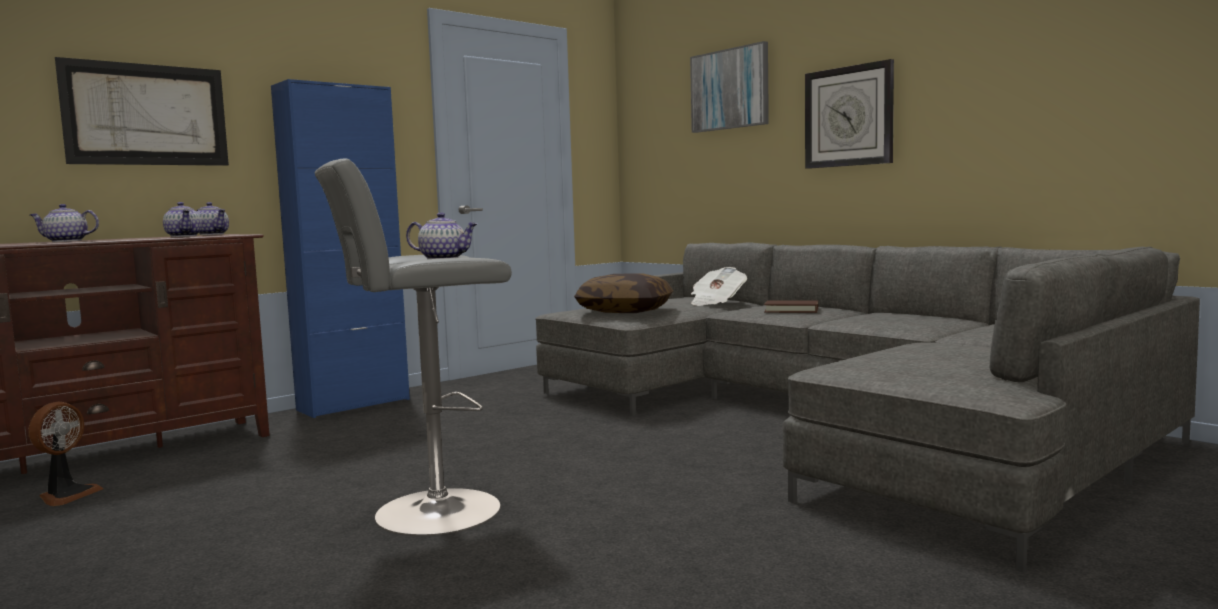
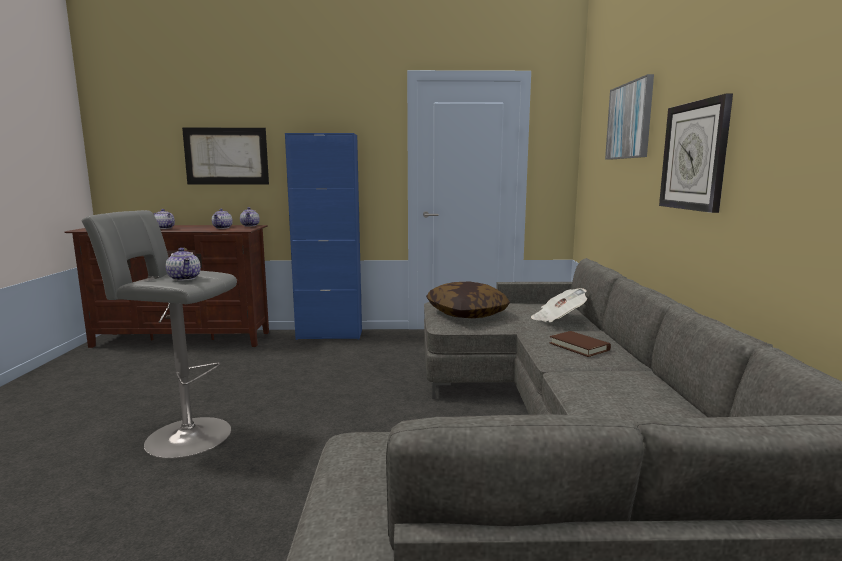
camera: 40 degrees right, 5 degrees up
(66, 495) = (132, 359): fan -> none

